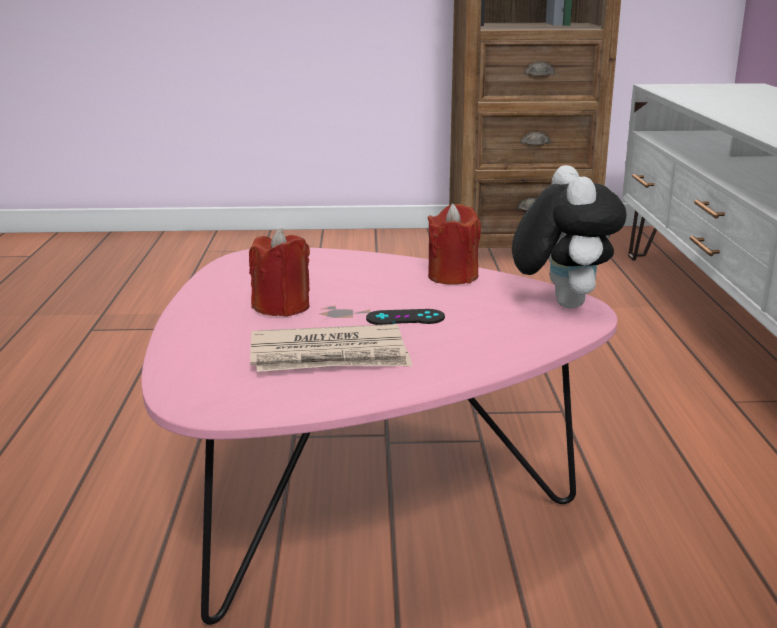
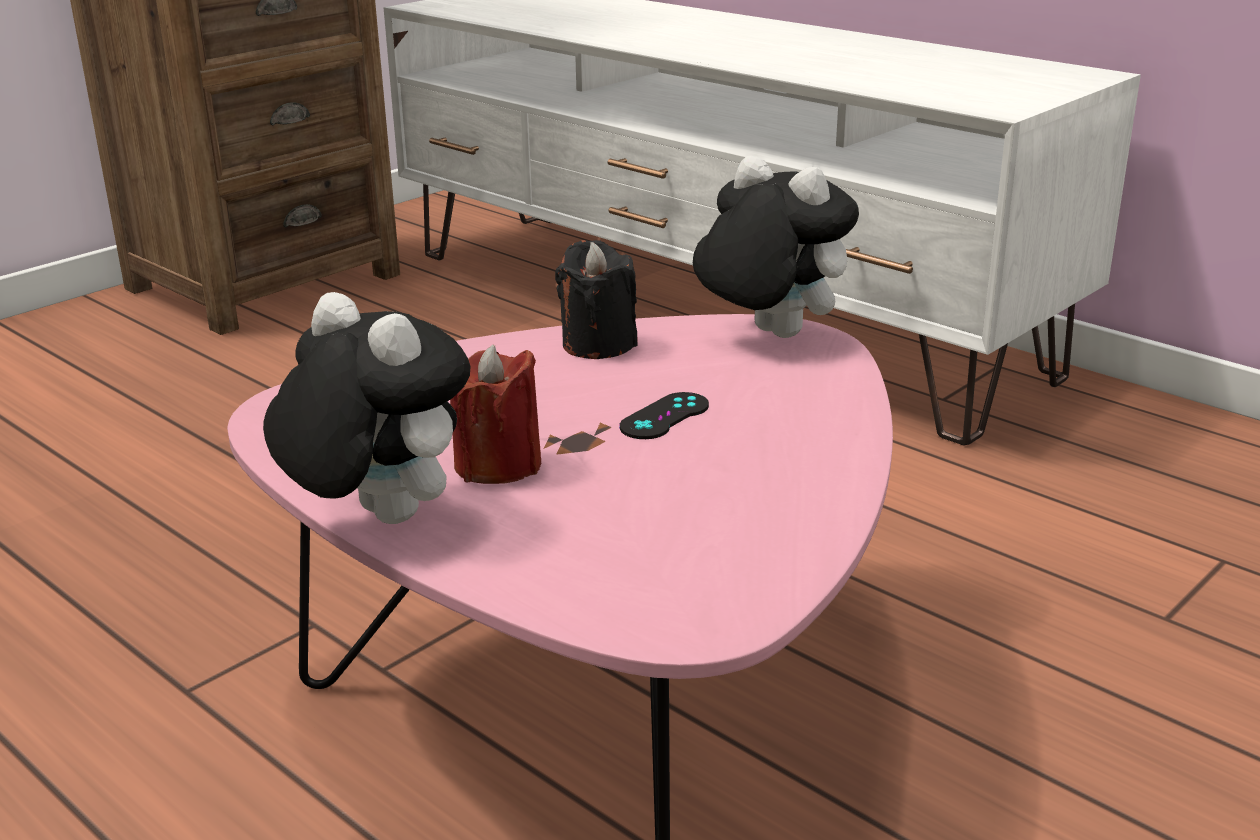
camera: 45 degrees left, 5 degrees up
(190, 306) = (376, 517): none -> plush toy
(330, 356) = (695, 498): newspaper -> none
(453, 277) = (598, 344): red candle -> black candle

